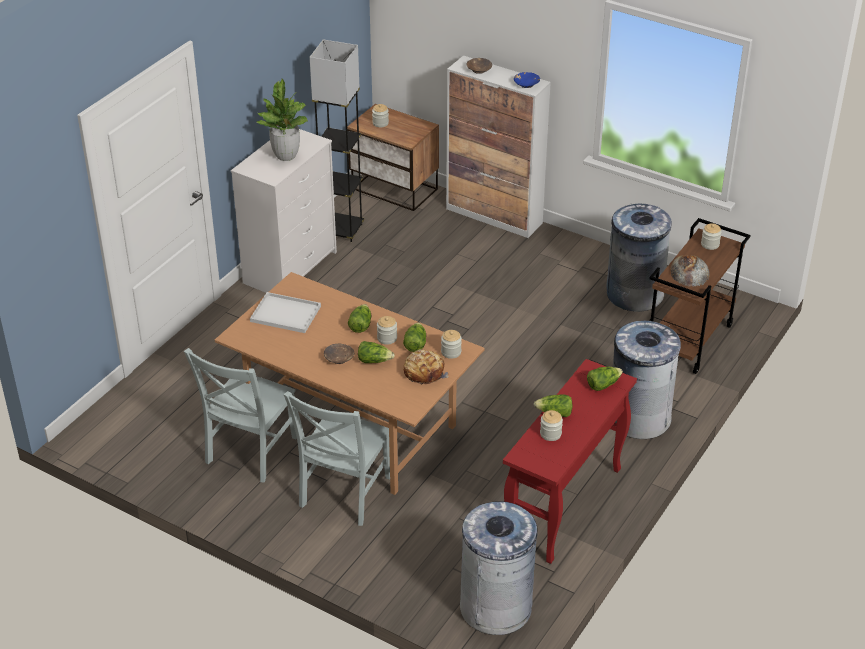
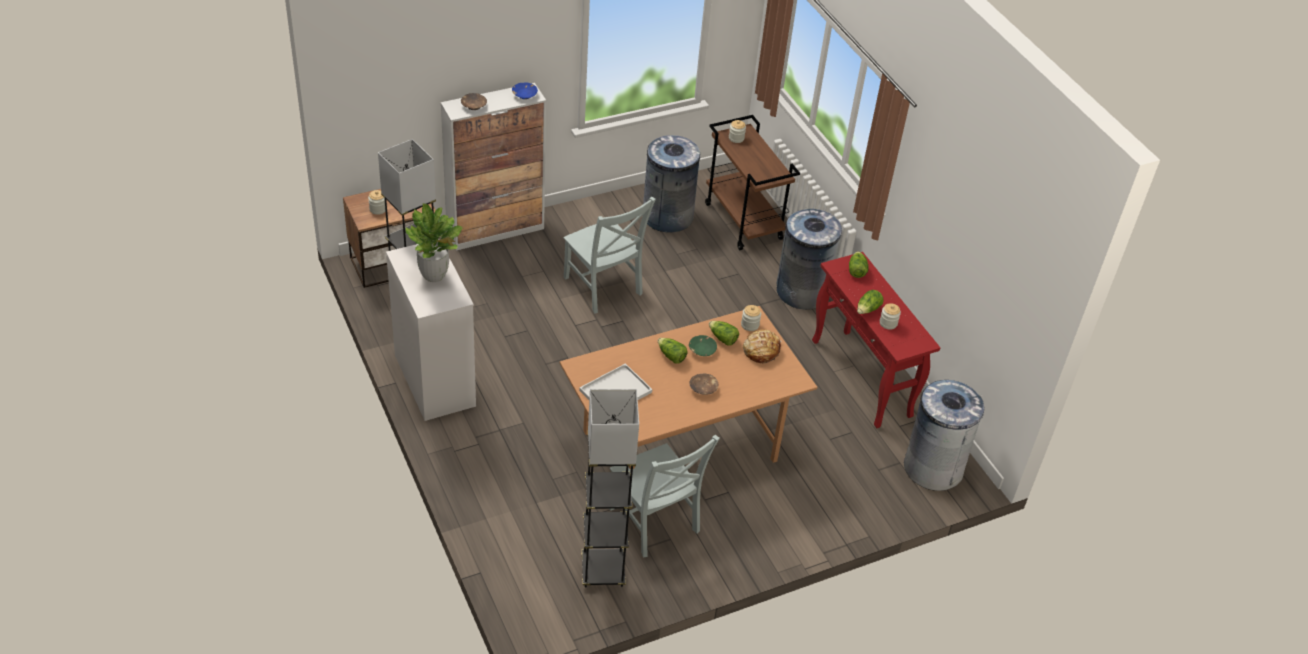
camera: 60 degrees left, 5 degrees up
(170, 446) = (603, 571): none -> grey floor lamp
(343, 494) = (752, 490): grey chair -> grey chair (604, 288)
(374, 360) = (723, 370): lettuce -> none
(387, 338) = (702, 350): jar -> green bowl
(689, 272) = (758, 165): bread -> none

